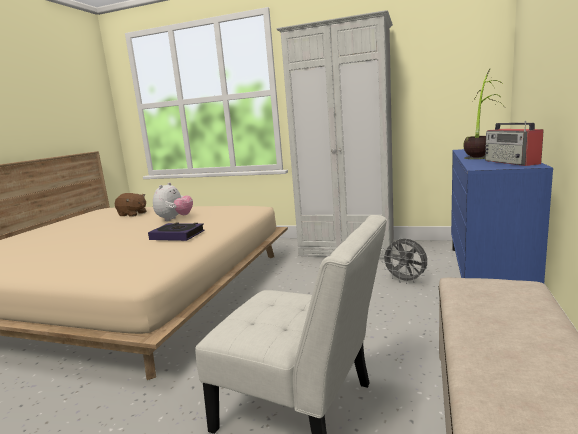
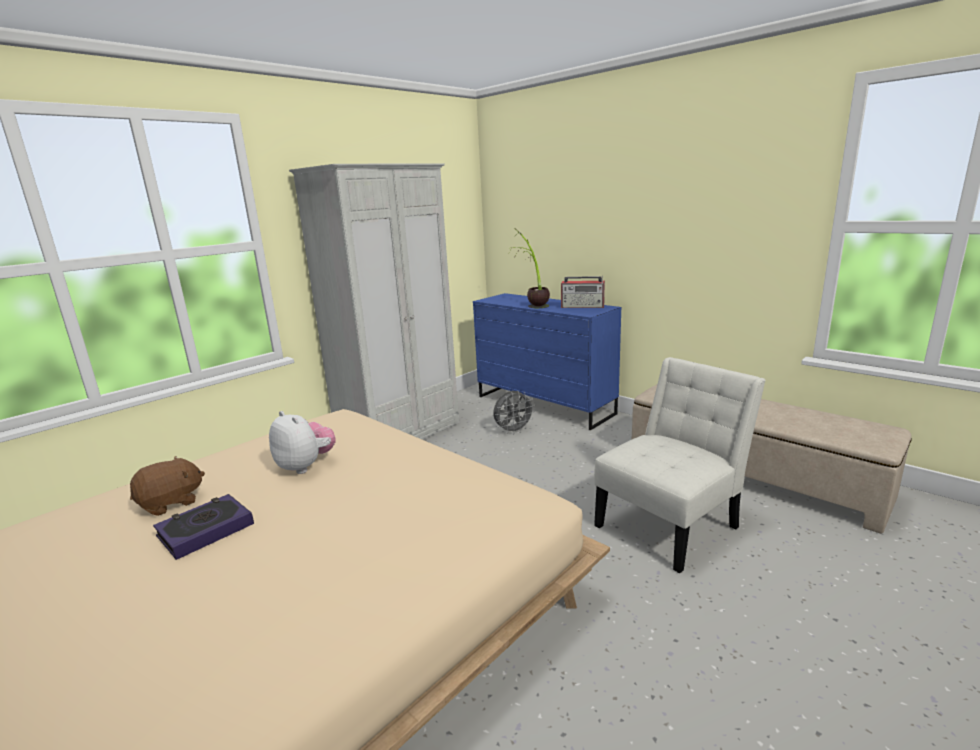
camera: 65 degrees left, 5 degrees up
(177, 235) = (410, 468): book -> book (205, 530)

